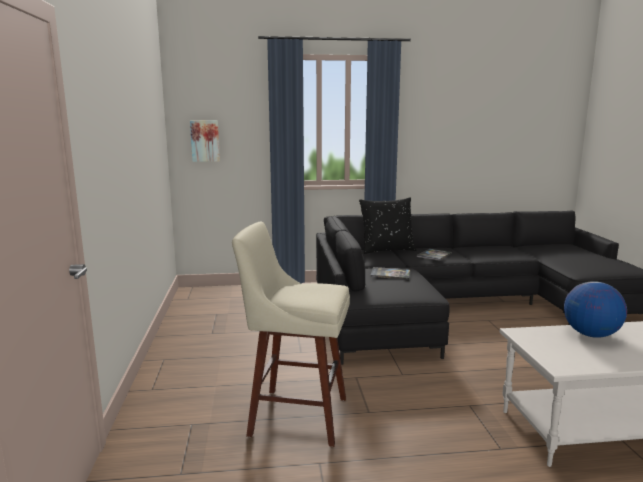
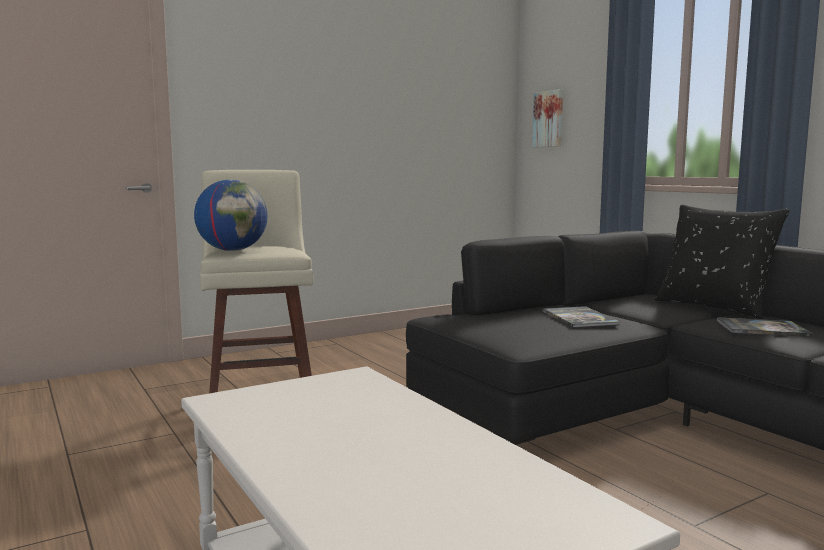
camera: 65 degrees right, 5 degrees down
(590, 334) = (401, 421): globe -> globe (233, 250)

